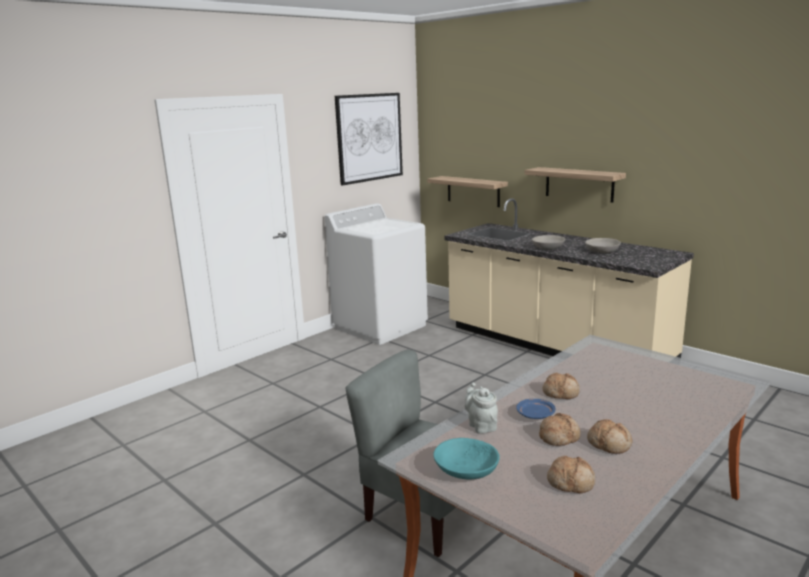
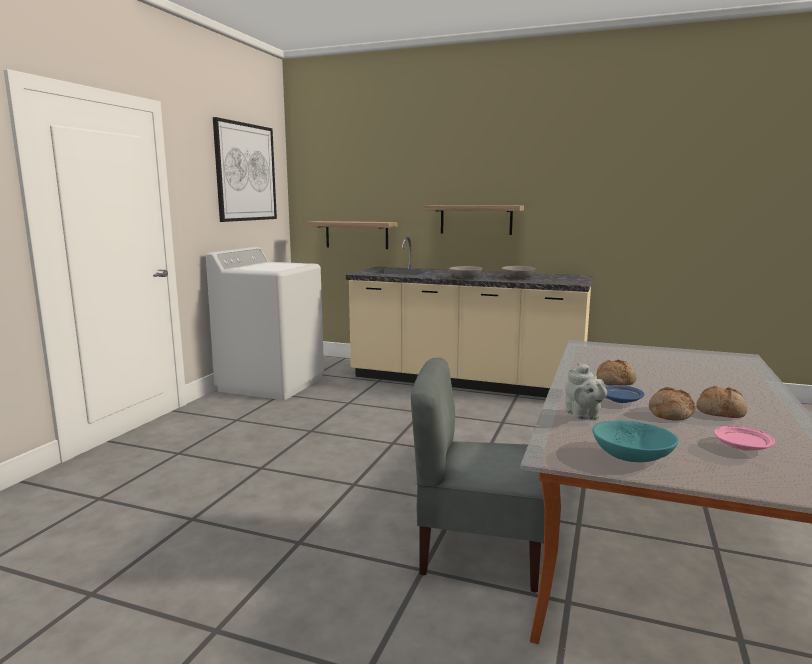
camera: 25 degrees left, 5 degrees down
(481, 425) = (583, 416): grey teapot -> grey teapot turned 150 degrees counterclockwise
(571, 482) = (742, 446): bread -> pink plate

